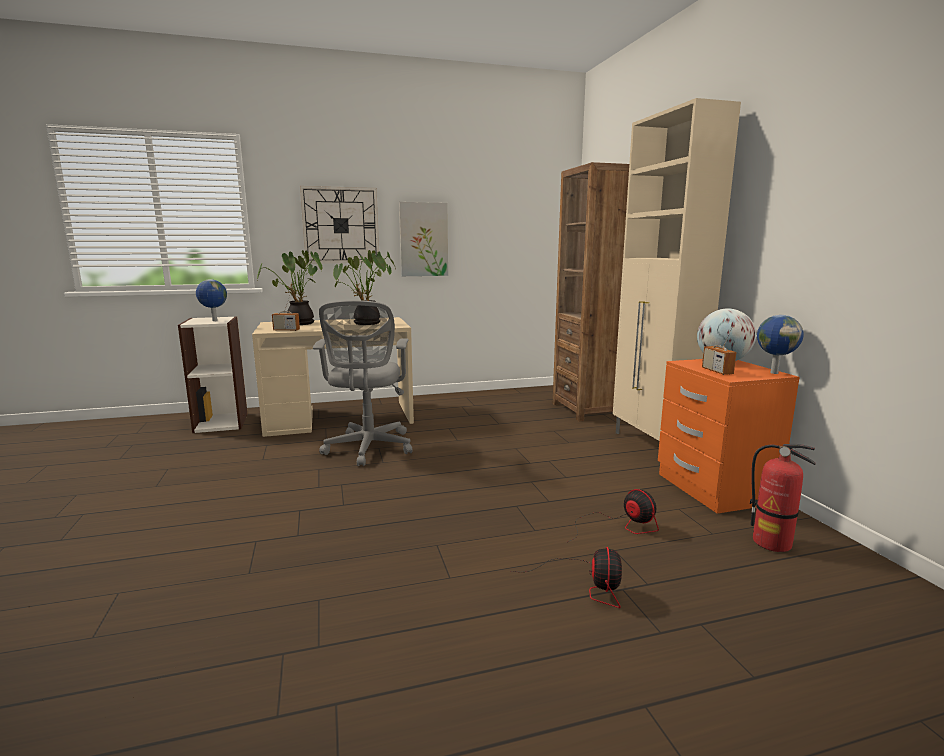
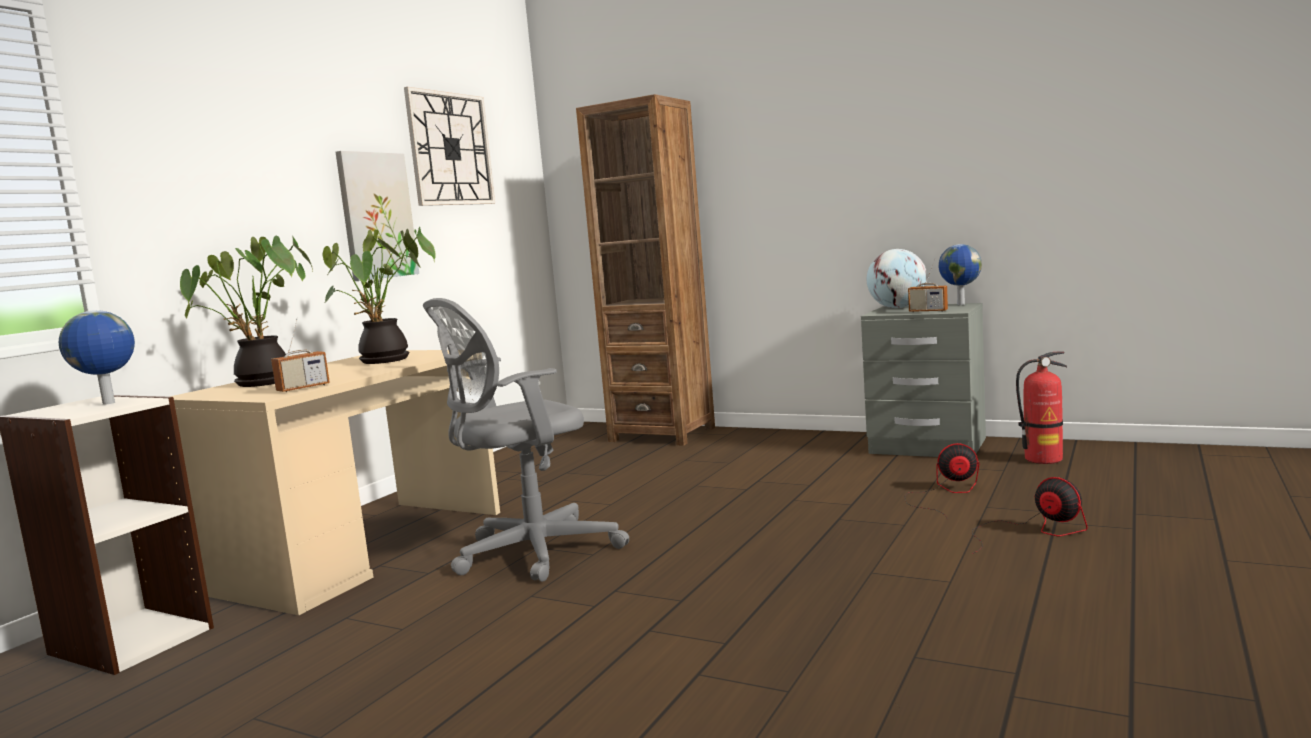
camera: 45 degrees left, 5 degrees down
(341, 225) = (251, 194): wall clock -> wall clock (450, 149)
(368, 449) = (529, 554): grey office chair -> grey office chair turned 105 degrees clockwise
(653, 446) = (804, 438): beige cabinet -> none
(713, 488) = (927, 447): orange nightstand -> grey nightstand

